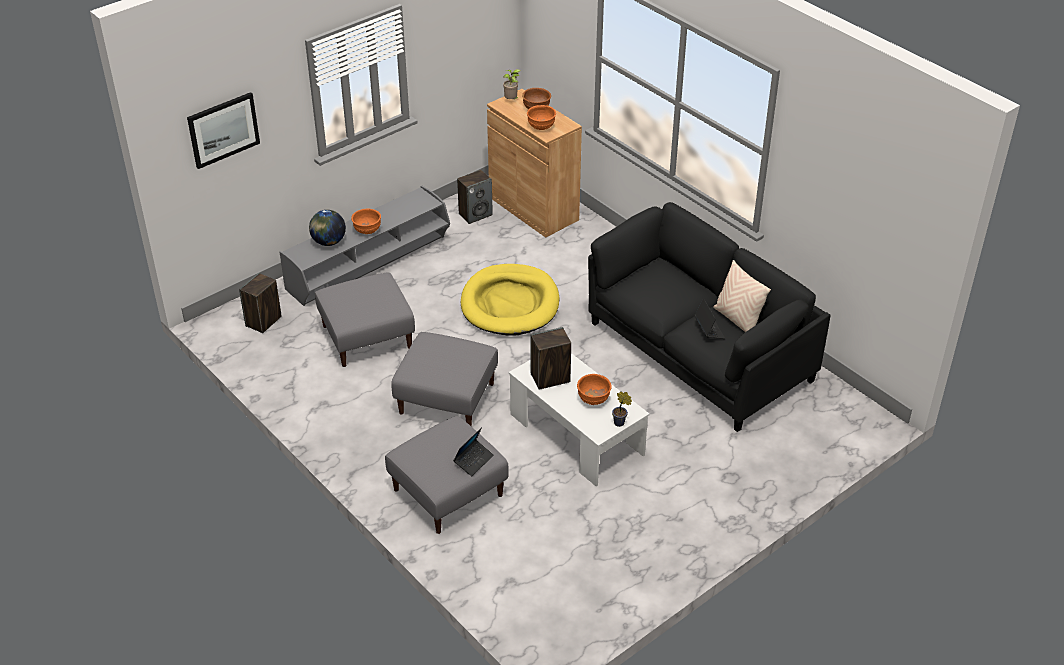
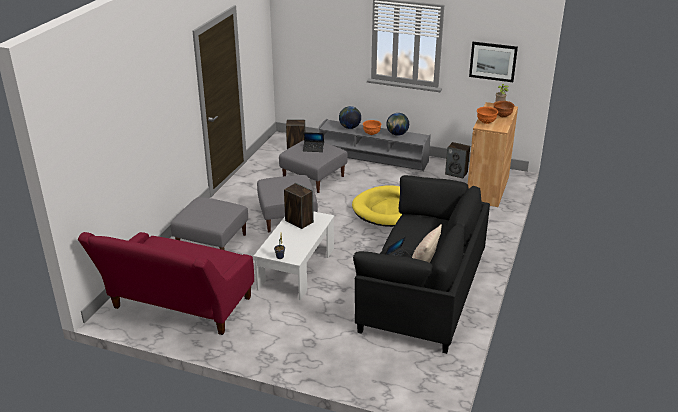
camera: 60 degrees right, 10 degrees down
(223, 129) = (313, 27): picture -> picture (493, 61)
(391, 211) = (397, 134): none -> globe
(473, 460) = (210, 221): laptop -> laptop (313, 149)
(581, 573) = (178, 308): none -> red sofa
(593, 400) = (293, 242): orange bowl -> none

